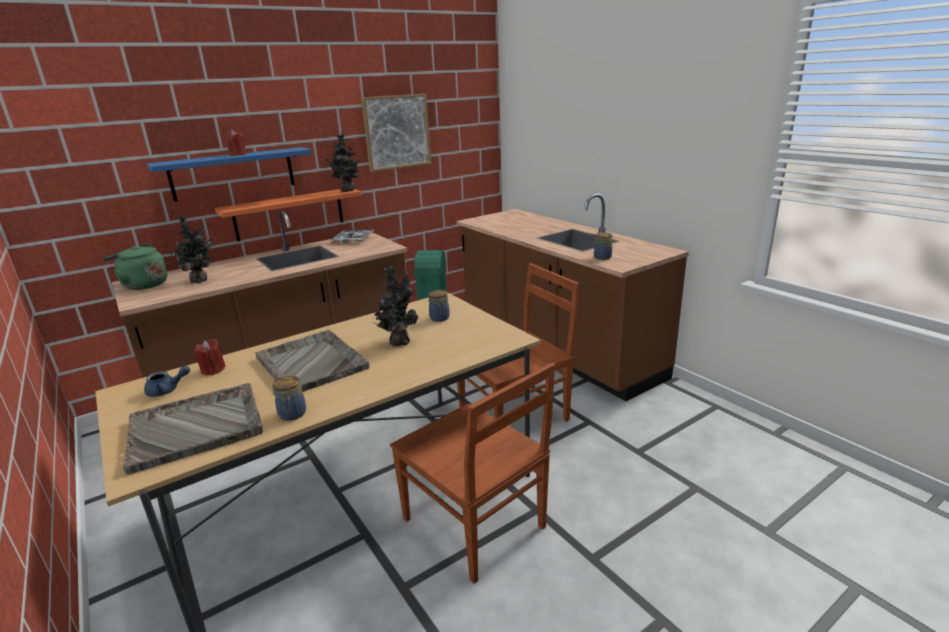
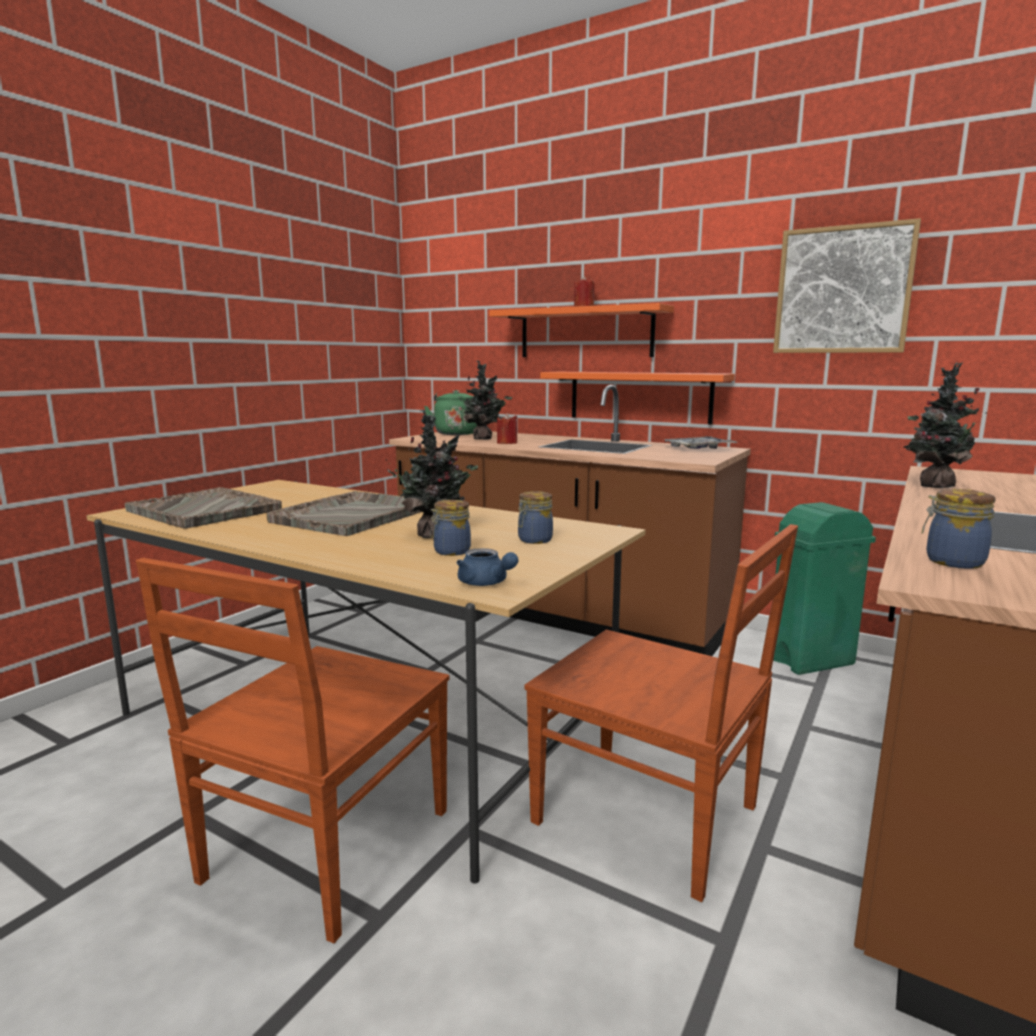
camera: 65 degrees right, 10 degrees down
(167, 390) = (279, 492): blue teapot -> blue teapot (486, 583)
(213, 370) = (325, 494): red candle -> red candle (507, 443)
(233, 173) = (585, 333): blue shelf -> orange shelf
(292, 414) = (224, 530): jar -> jar (450, 551)
(346, 190) = (710, 373): potted plant -> potted plant (932, 486)

